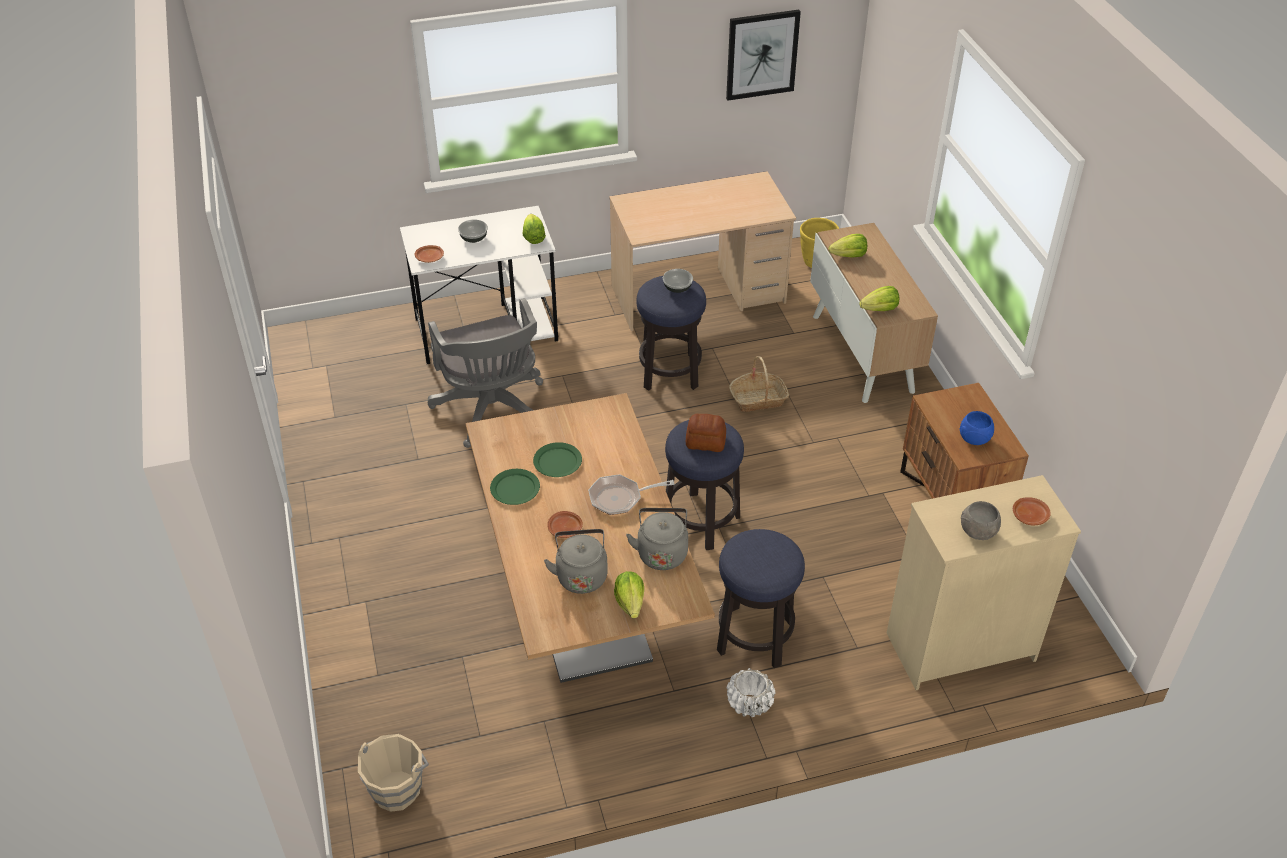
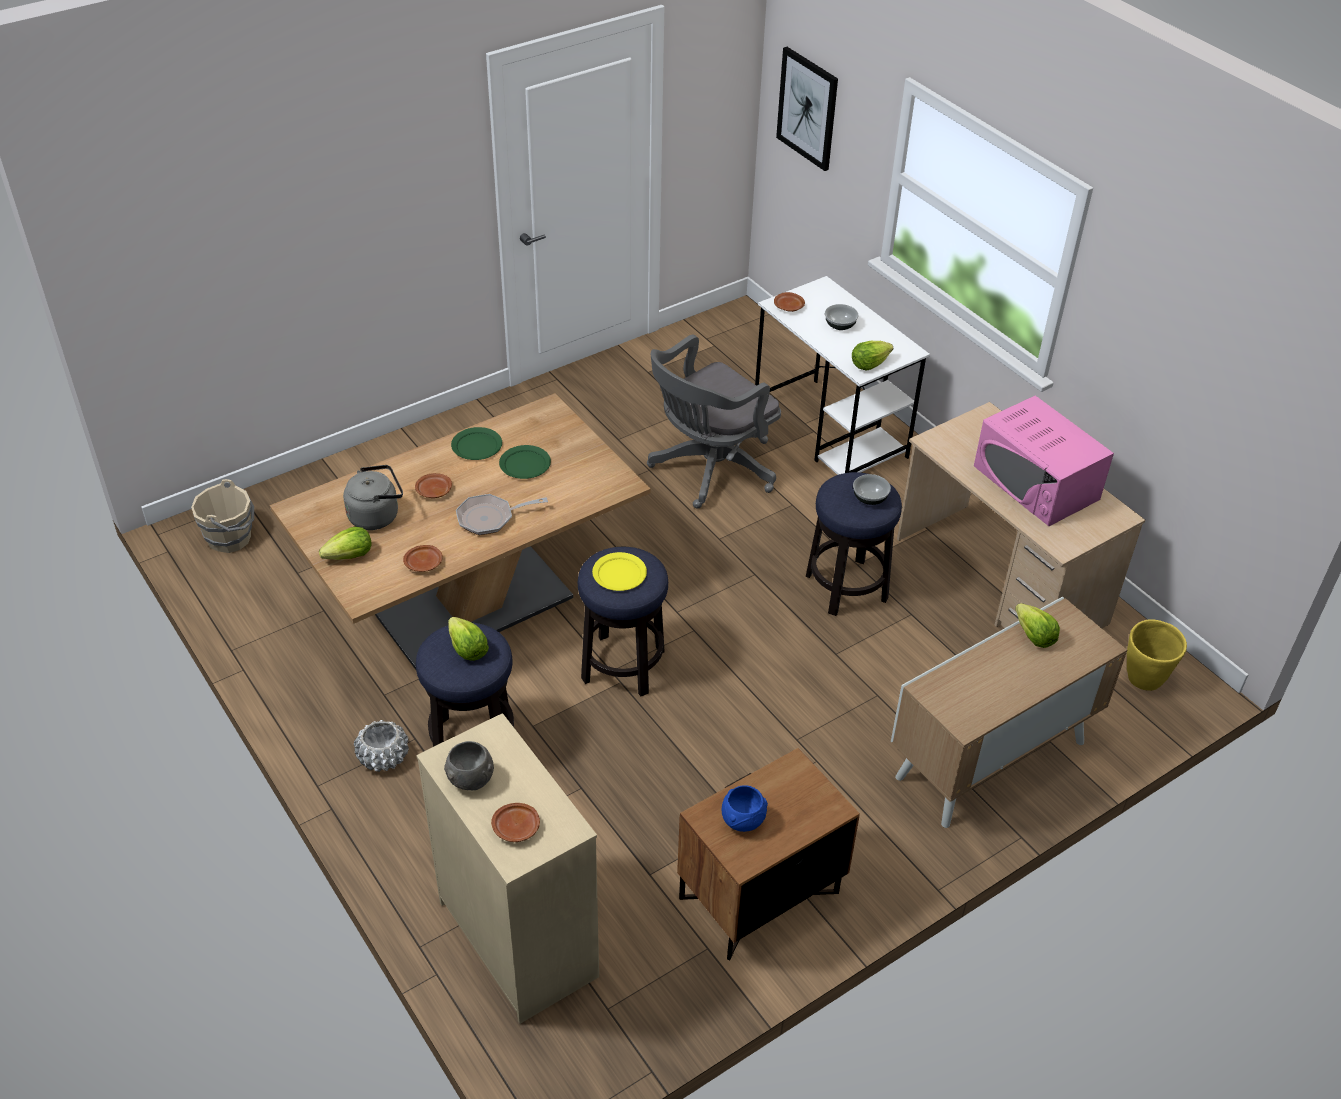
camera: 70 degrees right, 0 degrees up
(620, 498) = (490, 518): frying pan -> frying pan turned 75 degrees counterclockwise
(661, 552) = (424, 563): grey kettle -> brown plate
(706, 442) = (619, 574): bread -> yellow plate
(709, 203) = (1036, 483): none -> pink microwave
(758, 399) = (844, 674): basket -> none
(762, 54) = (1208, 378): picture -> picture (807, 108)
(880, 309) = (939, 684): lettuce -> lettuce (467, 649)

